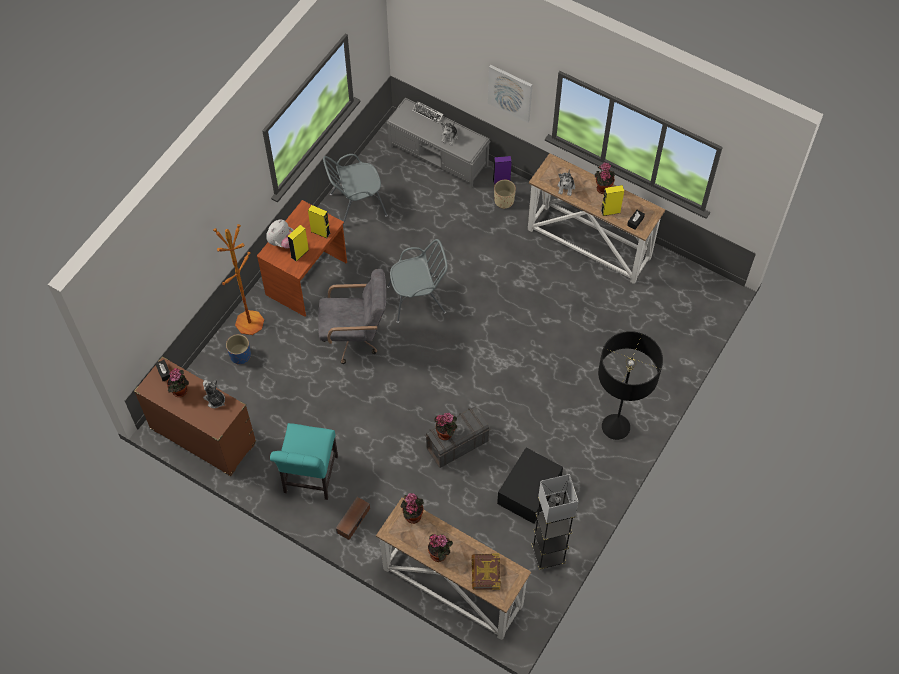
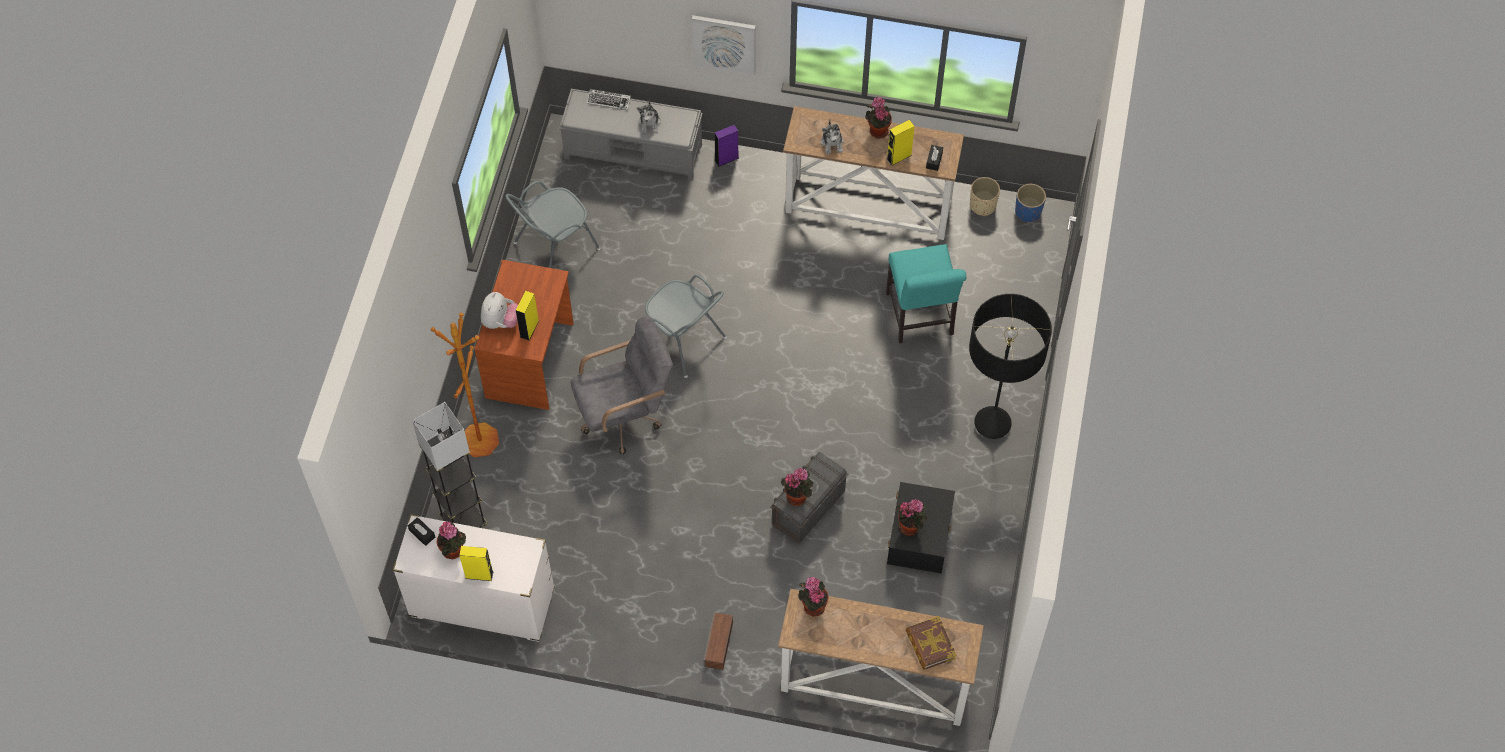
camera: 20 degrees left, 0 degrees up
(203, 436) = (482, 604): brown dresser -> white dresser
(215, 400) = (503, 547): plush toy -> none
(240, 355) = (485, 485): blue planter -> blue planter (1027, 212)
(309, 478) = (640, 610): turquoise chair -> turquoise chair (920, 318)
(320, 232) = (544, 293): yellow speaker -> yellow speaker (479, 575)
(419, 298) = (684, 341): grey chair -> grey chair turned 75 degrees clockwise
(440, 554) = (866, 641): potted plant -> potted plant (911, 526)
(504, 201) = (741, 184): beige planter -> beige planter (983, 205)
(548, 555) = (974, 605): grey floor lamp -> grey floor lamp (463, 521)

